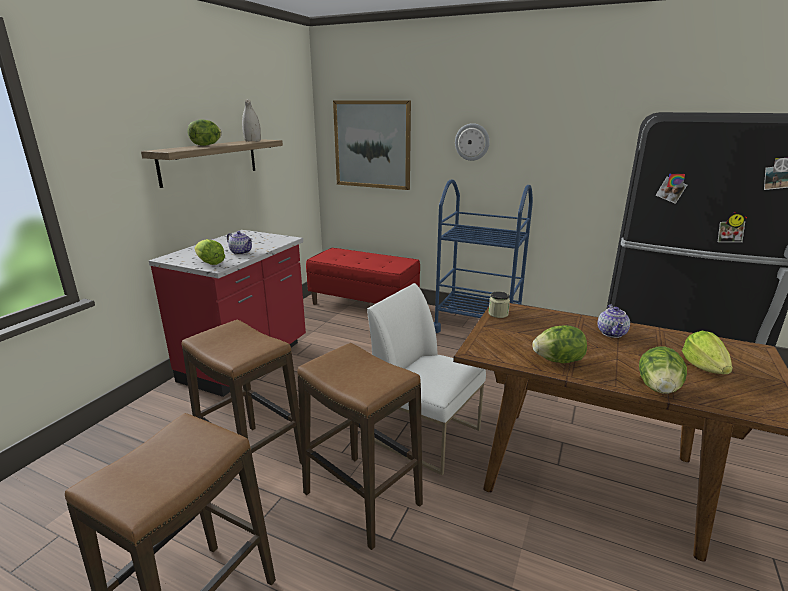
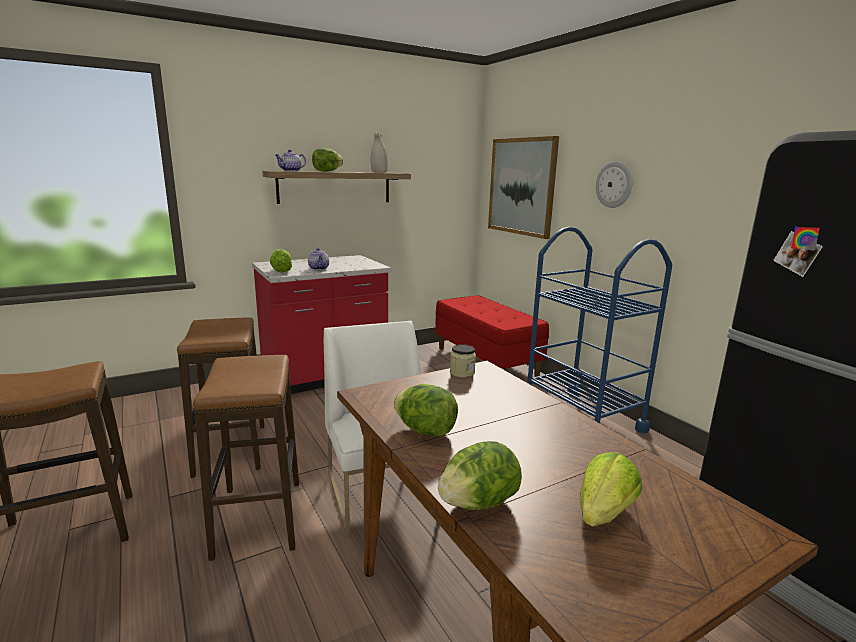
camera: 35 degrees right, 5 degrees down
(612, 333) = (556, 432): teapot -> teapot (291, 171)

